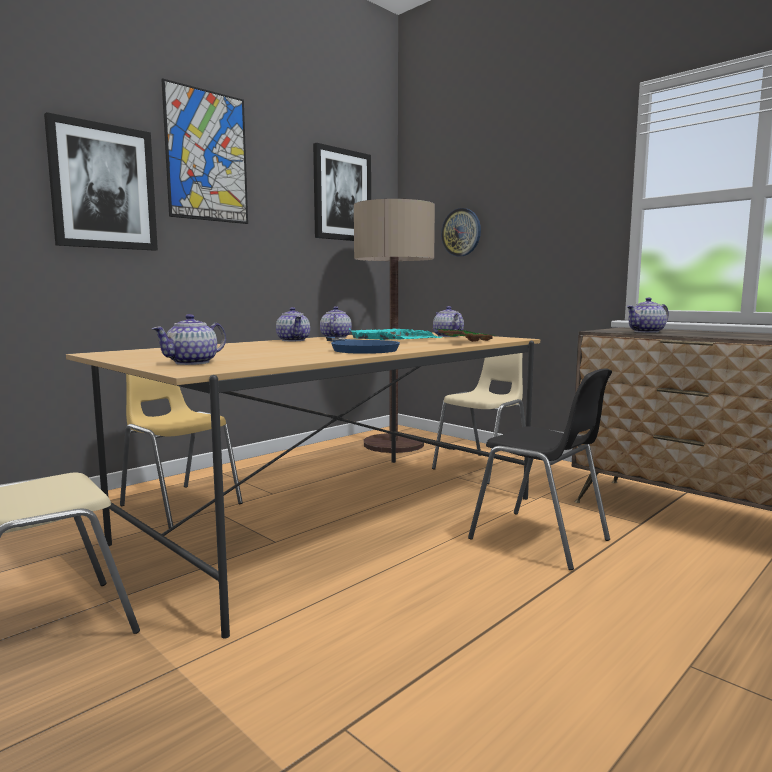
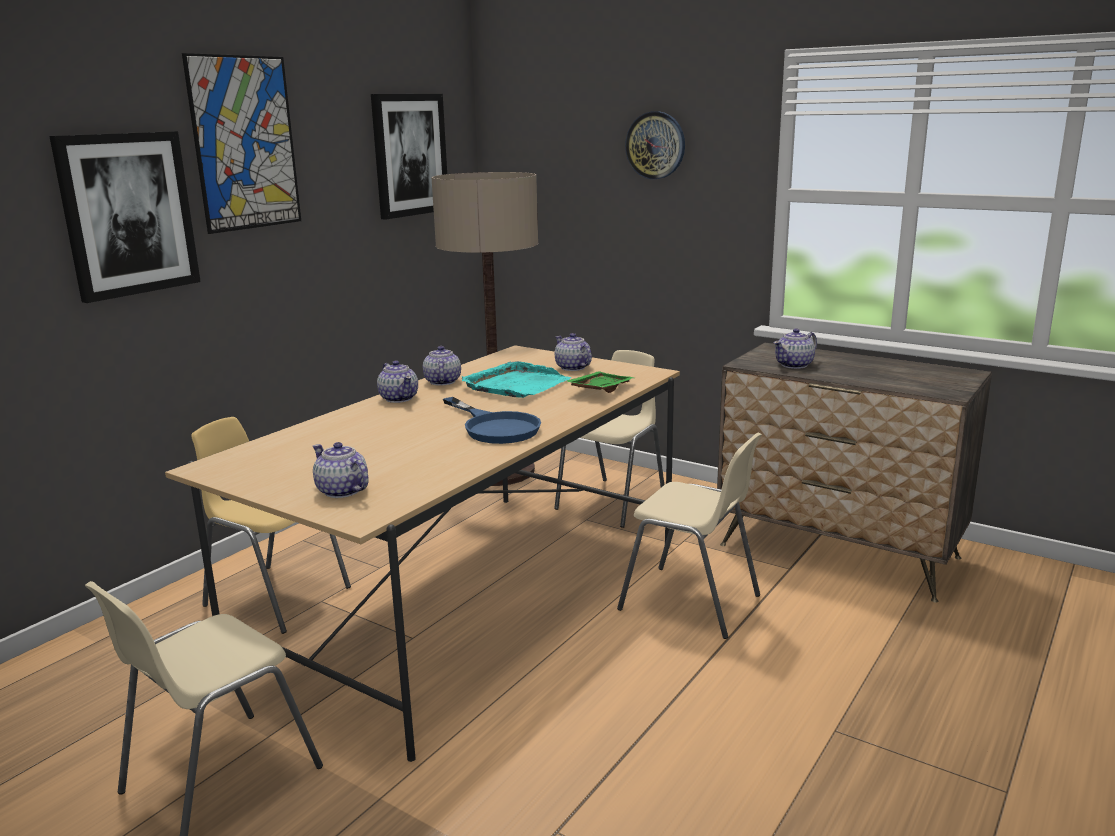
camera: 10 degrees left, 10 degrees up
(193, 362) = (342, 491): teapot -> teapot turned 105 degrees clockwise
(461, 232) = (568, 199): wall clock -> wall clock (655, 145)
(540, 540) = (691, 603): black chair -> beige chair

